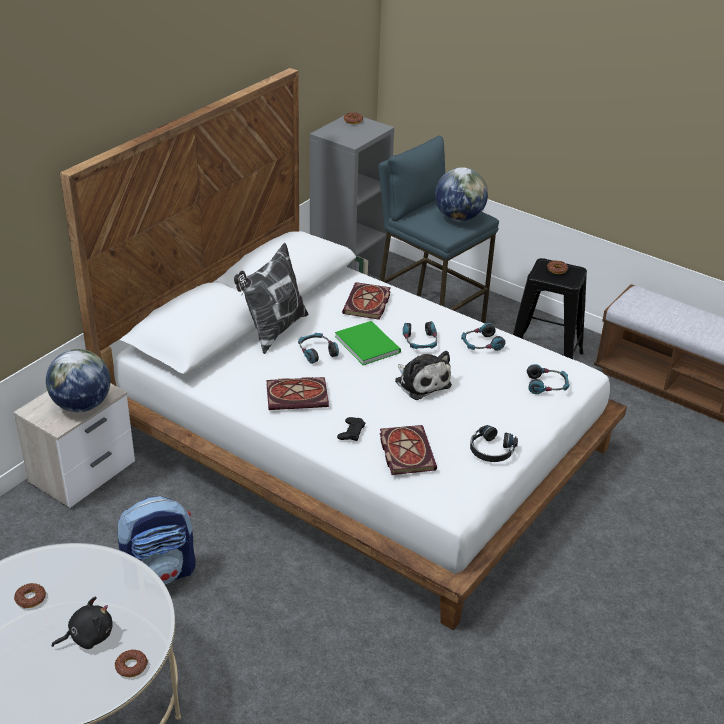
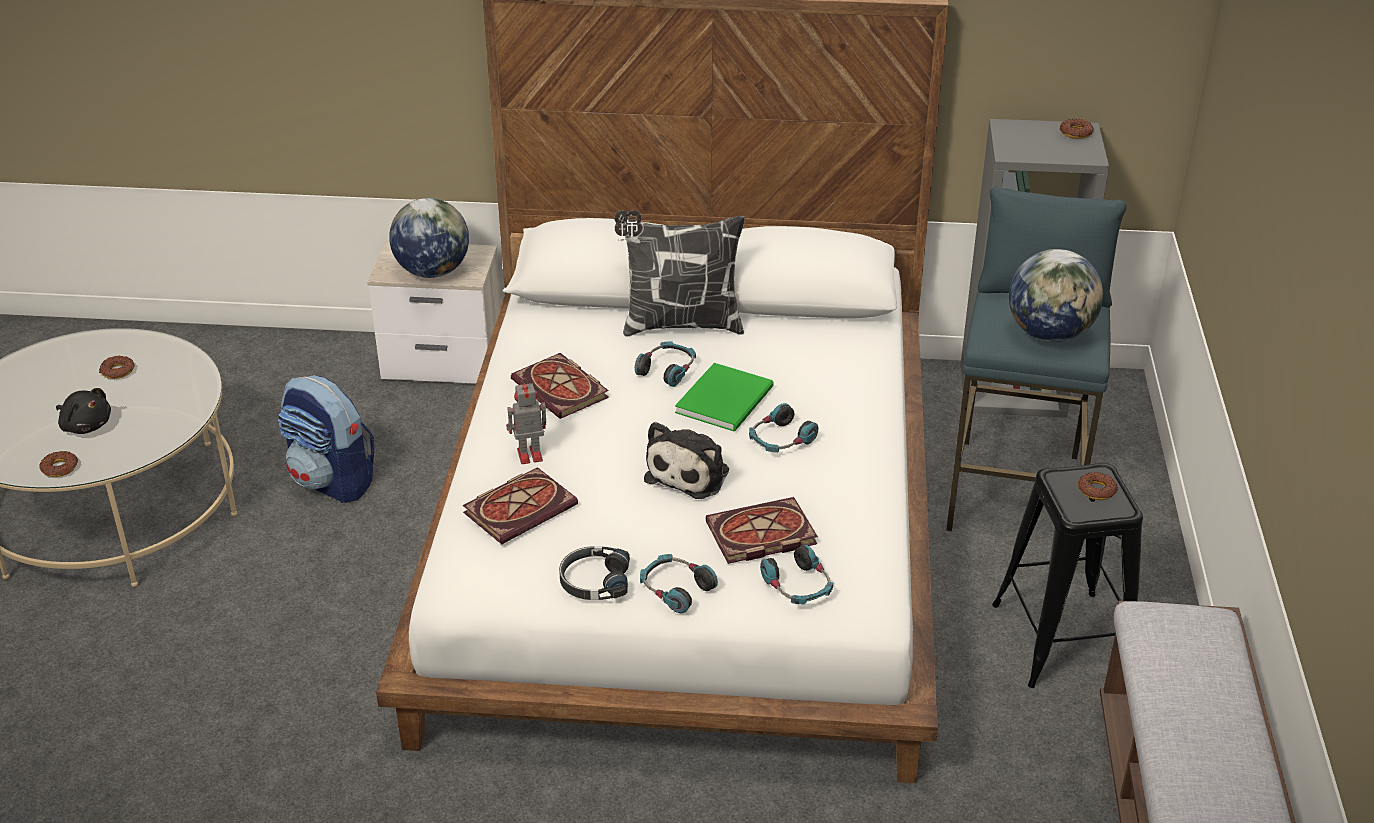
camera: 60 degrees right, 0 degrees up
(351, 432) = (528, 455): black game controller -> toy robot
(367, 304) = (820, 368): book -> book (759, 535)
(481, 344) = (835, 493): headphones -> headphones (676, 589)

